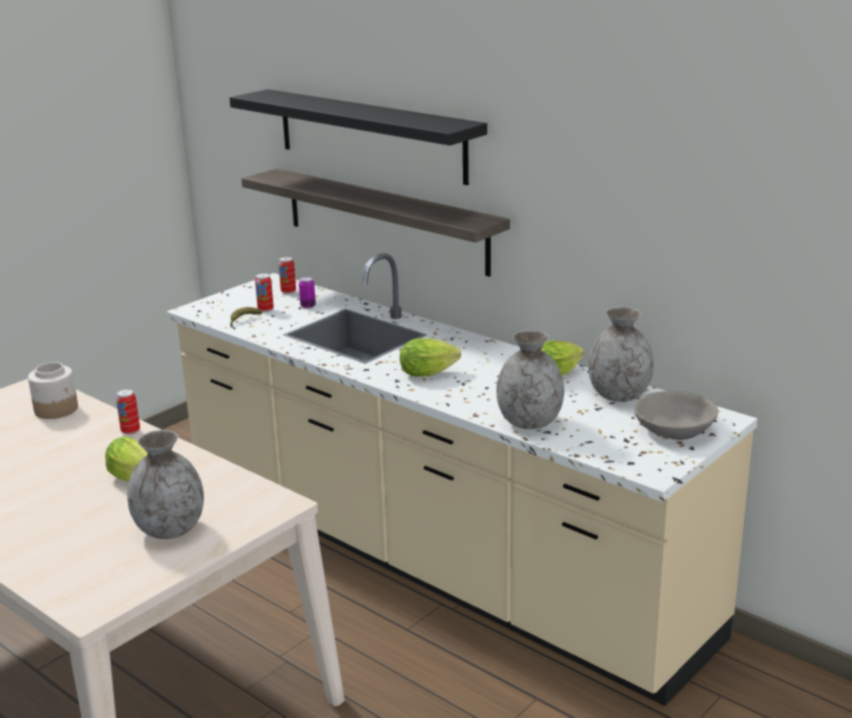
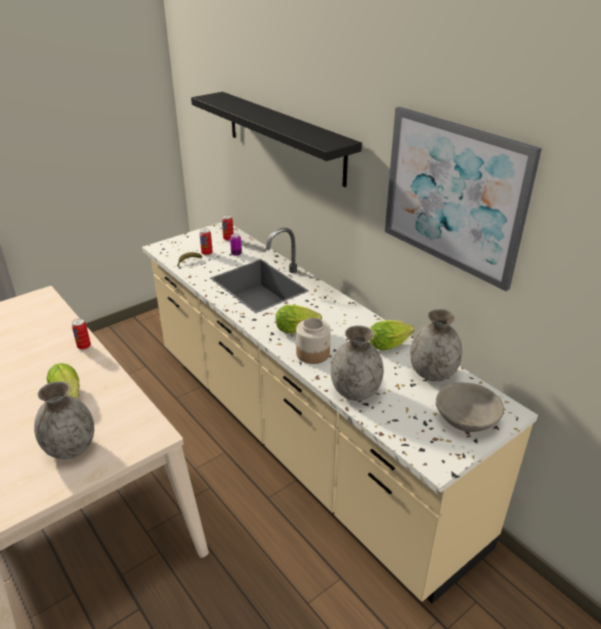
camera: 10 degrees right, 10 degrees up
(57, 409) = (46, 319): jar -> jar (313, 353)
(384, 220) = (291, 200): shelf -> none
(615, 166) = (453, 195): none -> picture

